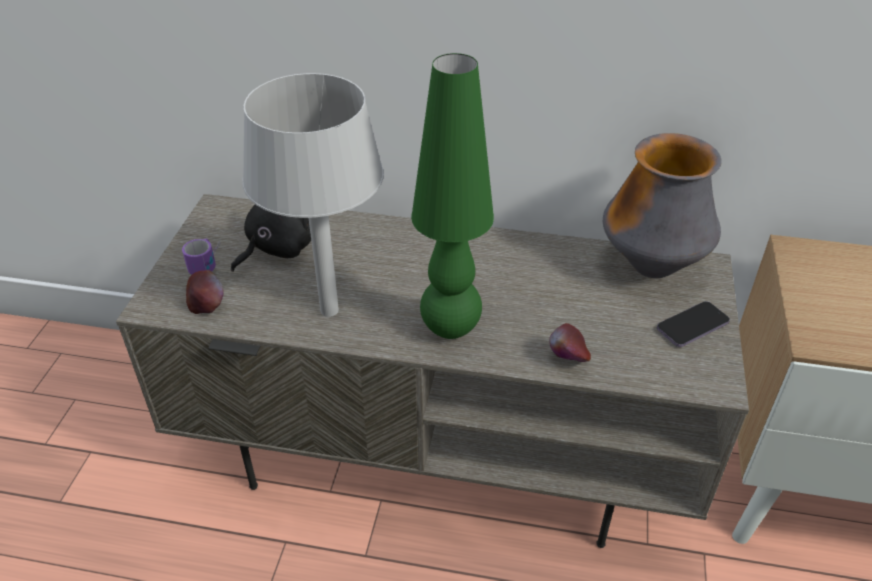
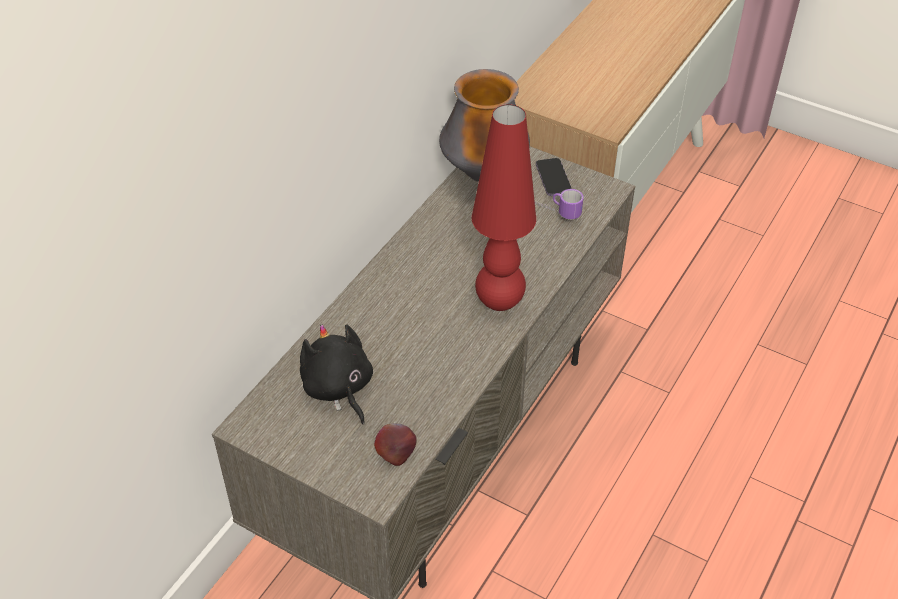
camera: 70 degrees left, 5 degrees up
(210, 263) = (335, 443): mug -> mug (557, 212)
(328, 311) = (443, 371): grey table lamp -> none
(450, 328) = (499, 302): green table lamp -> red table lamp
(568, 360) = (558, 250): apple -> none

